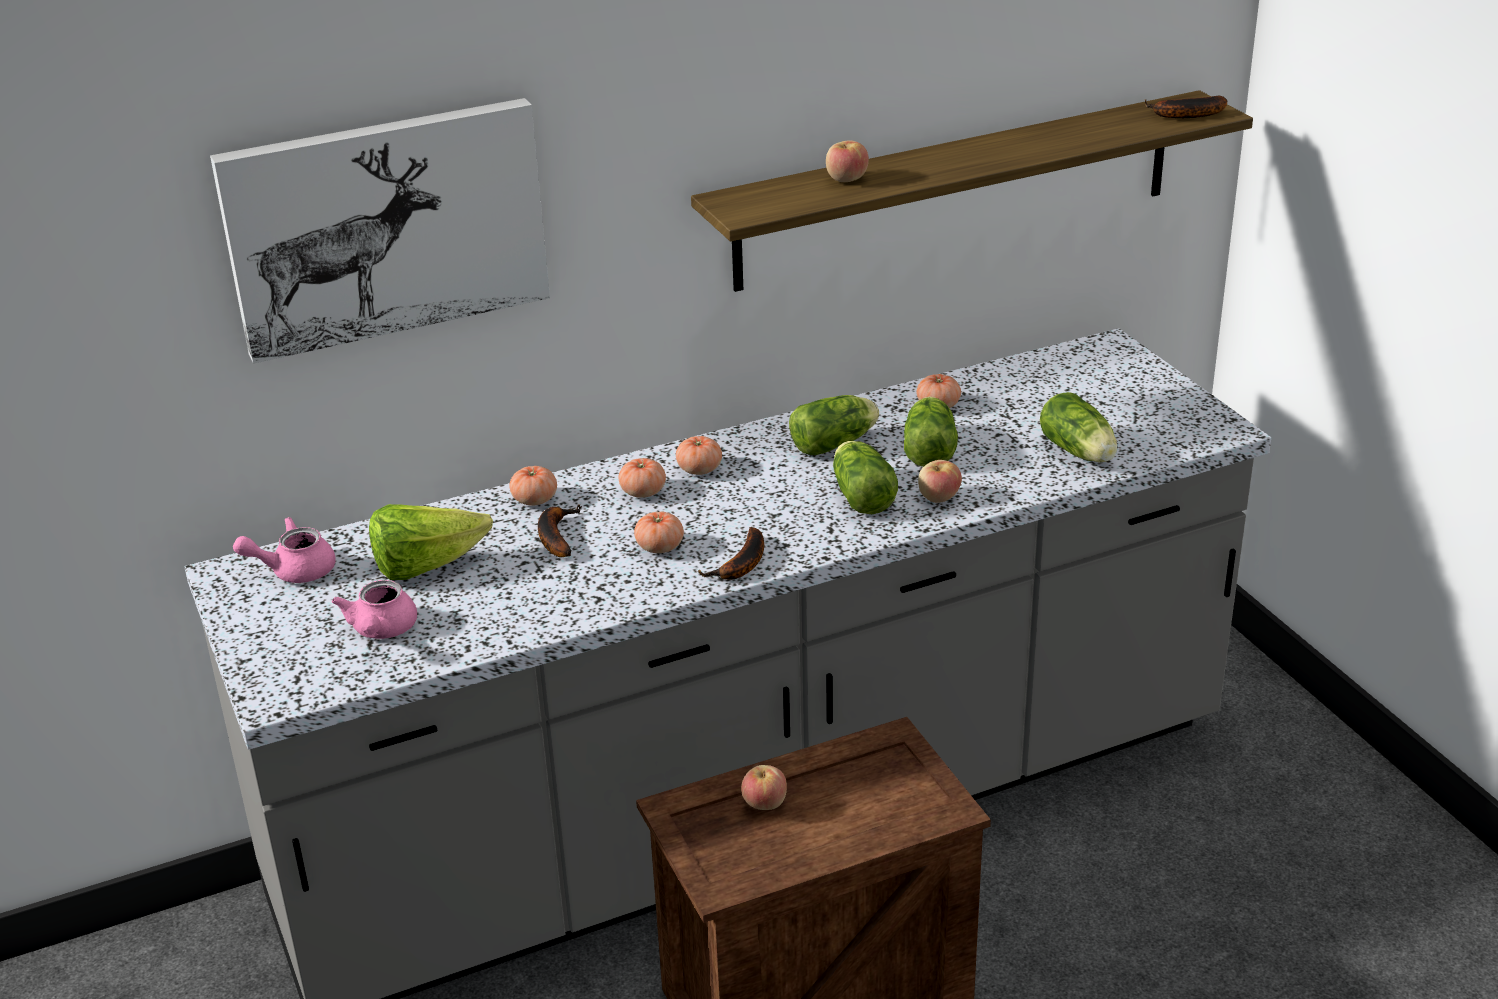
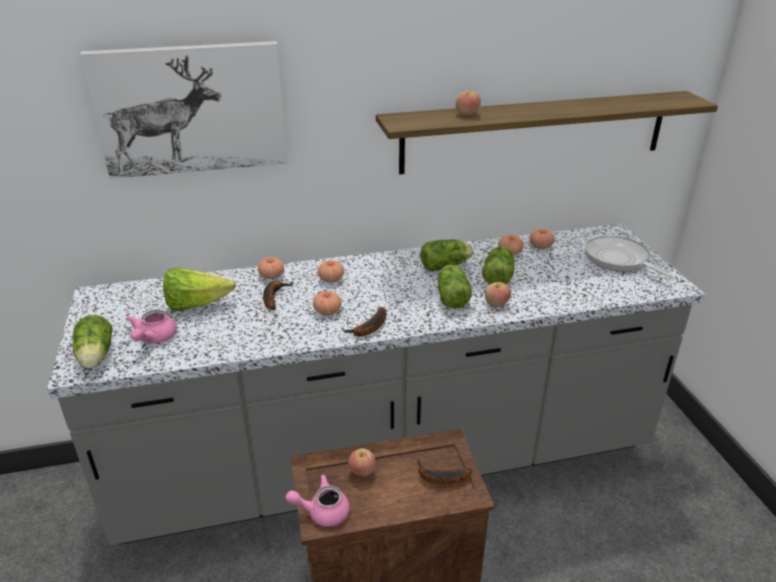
camera: 10 degrees right, 0 degrees up
(294, 570) = (128, 297): pink teapot -> pink teapot (322, 511)
(699, 469) = (366, 271): tomato -> tomato (540, 246)
(1080, 453) = (586, 288): lettuce -> lettuce (95, 357)
(1125, 395) = (619, 260): none -> frying pan
(1184, 115) = (675, 101): banana -> banana (440, 477)

